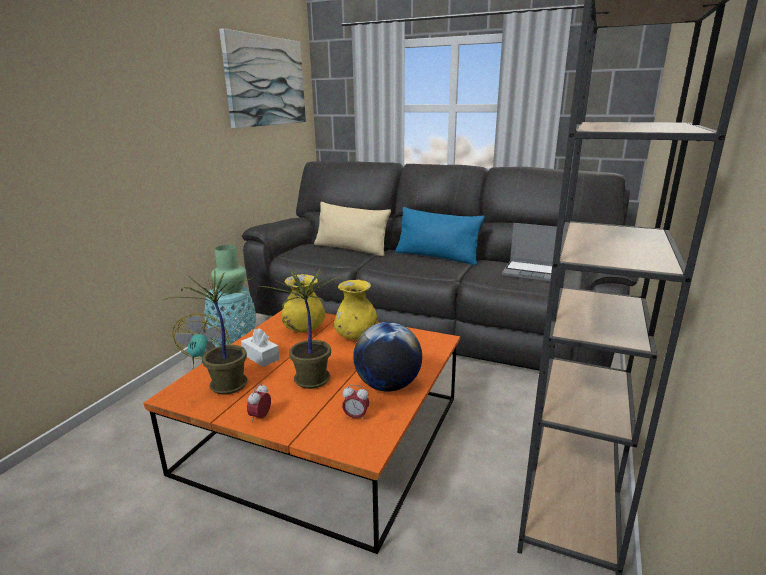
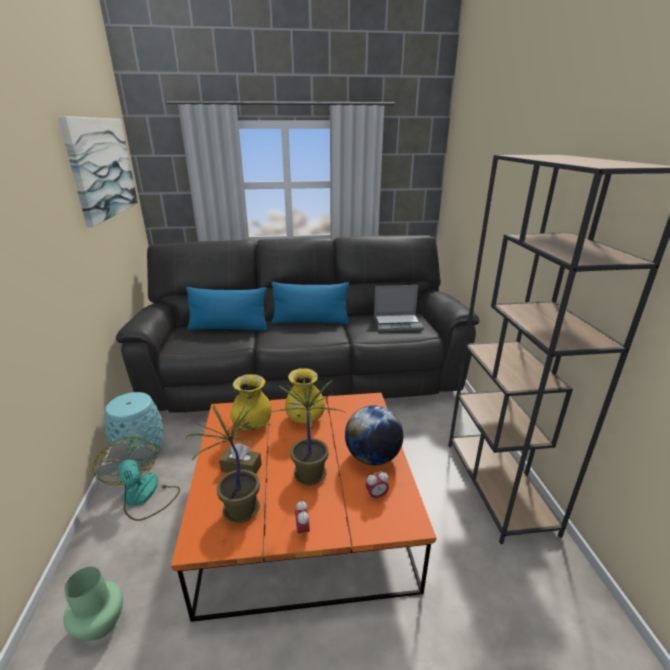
camera: 30 degrees left, 5 degrees up
(231, 290) = (132, 400): green vase -> green vase (101, 624)
(261, 357) = (241, 468): white tissue box -> brown tissue box
(351, 249) = (228, 328): beige pillow -> blue pillow

